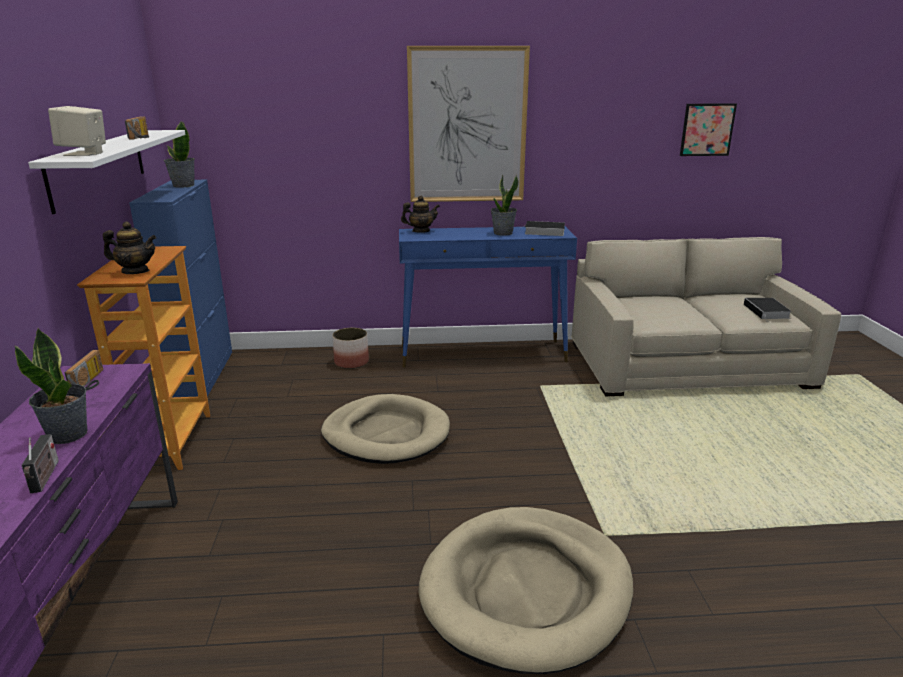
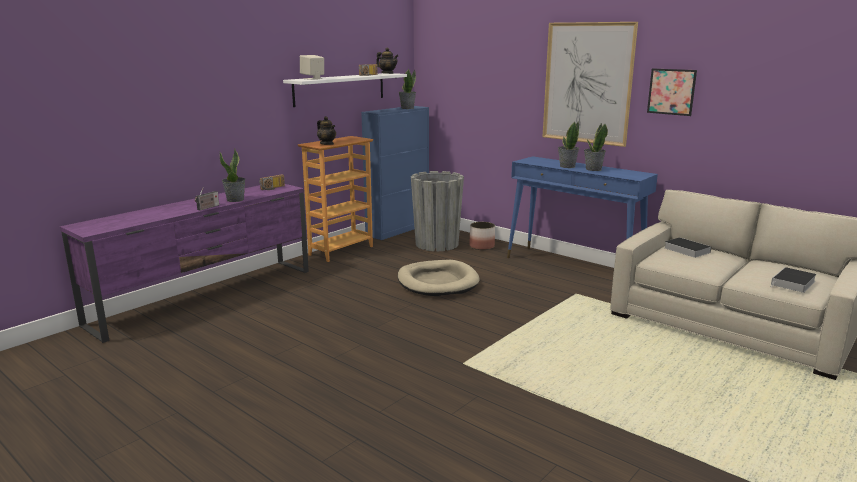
camera: 45 degrees right, 5 degrees down
(293, 379) = (437, 244): none -> grey planter
(421, 231) = (541, 159): teapot -> teapot (387, 73)
(470, 235) = (567, 166): none -> potted plant
(526, 590) = (382, 360): beige dog bed -> none
(543, 231) = (626, 173): book -> book (685, 250)
(707, 129) = (807, 100): picture -> picture (671, 91)

